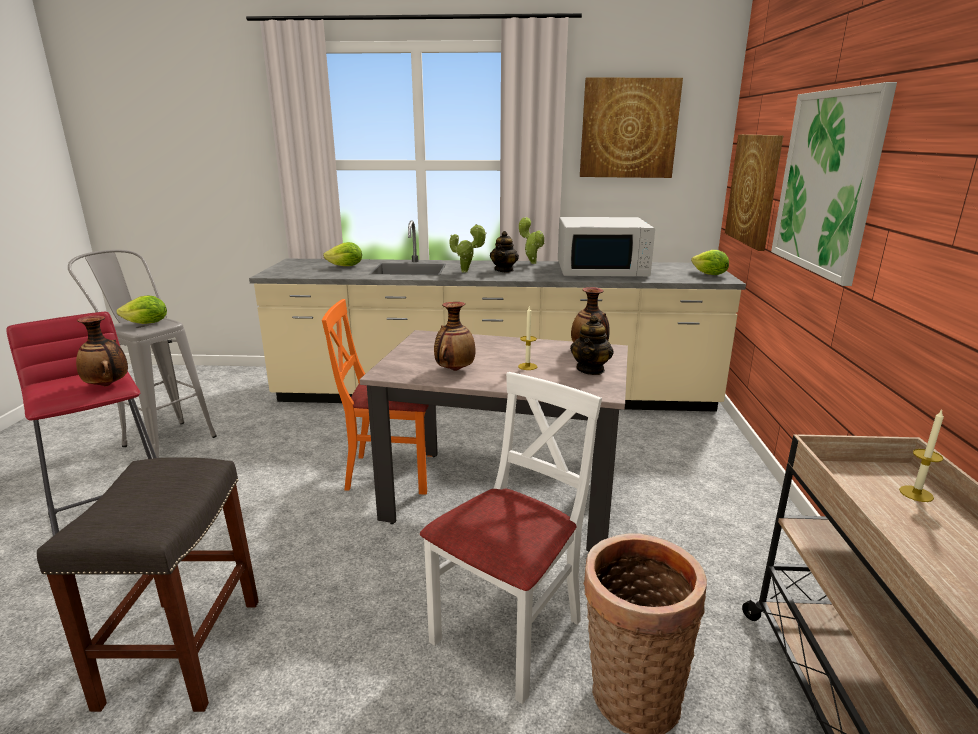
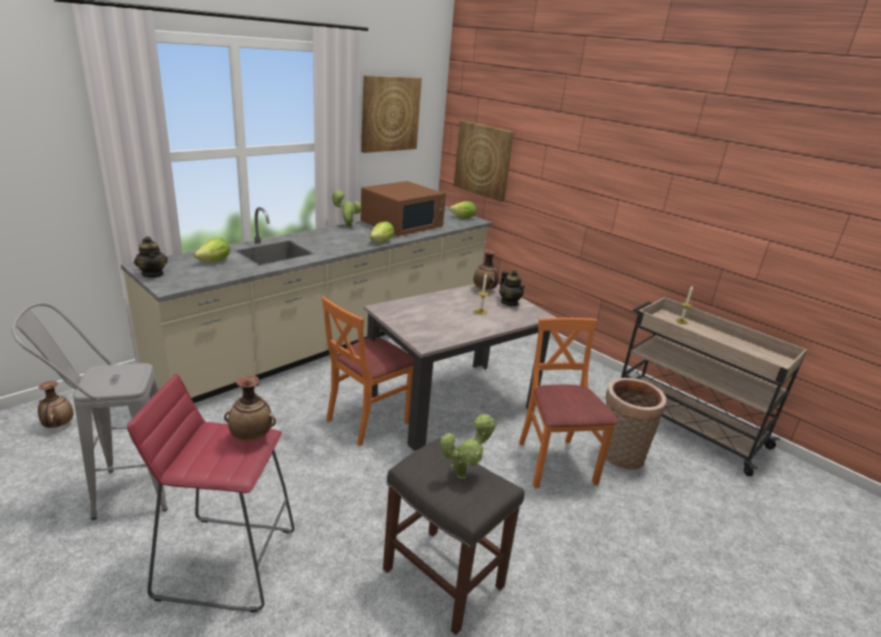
camera: 50 degrees left, 5 degrees up
(147, 324) = (113, 377): lettuce -> lettuce (382, 242)
(454, 370) = (454, 327): vase -> vase (58, 425)
(466, 272) = (326, 246): potted plant -> potted plant (463, 474)
(504, 270) = (347, 238): teapot -> teapot (153, 274)
(509, 633) = (555, 463): white chair -> orange chair
(602, 269) = (402, 224): white microwave -> brown microwave
(827, 182) = (564, 168): picture -> none

